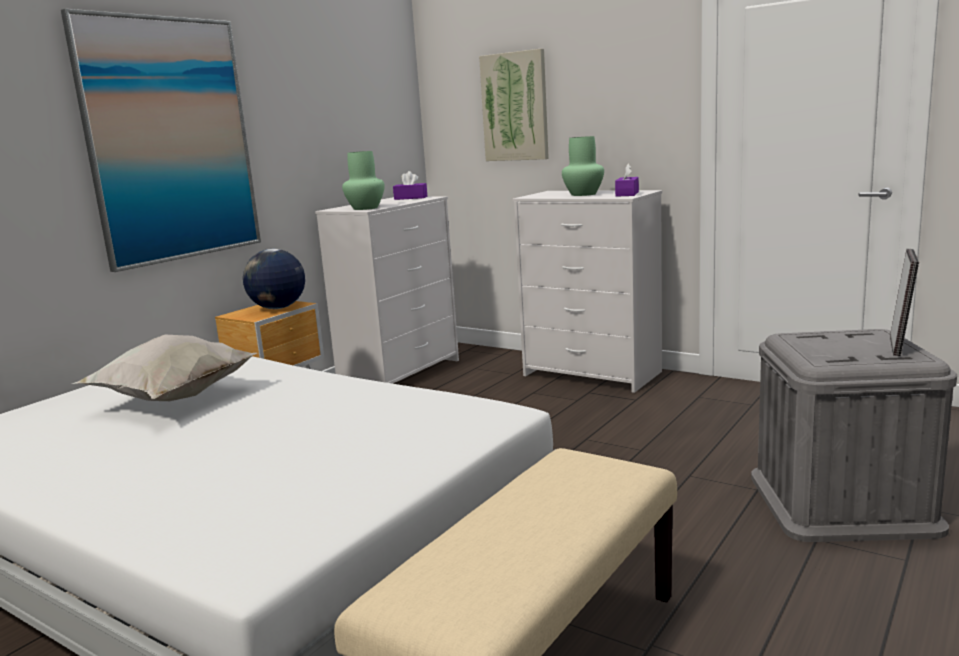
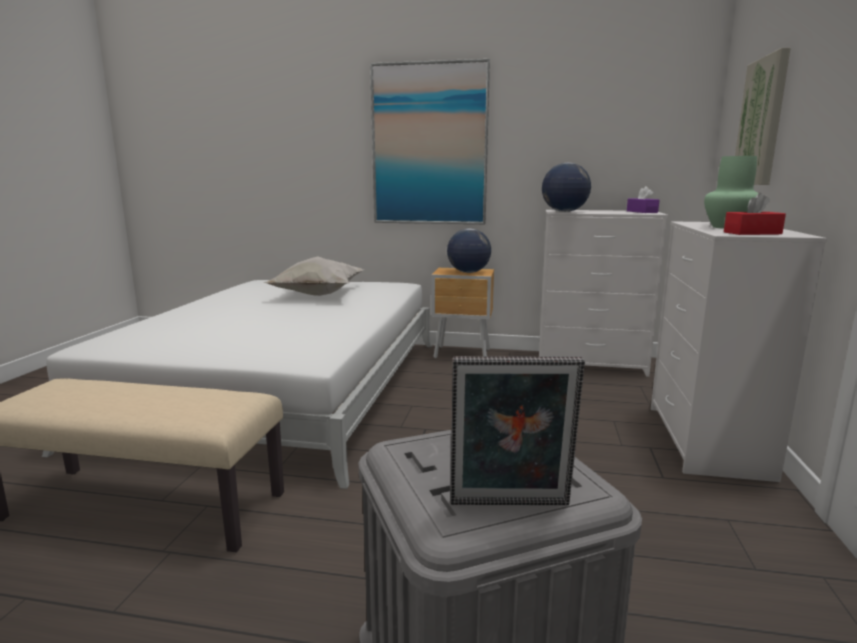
camera: 65 degrees right, 0 degrees up
(365, 208) = (564, 211): green vase -> globe
(627, 194) = (752, 233): purple tissue box -> red tissue box

